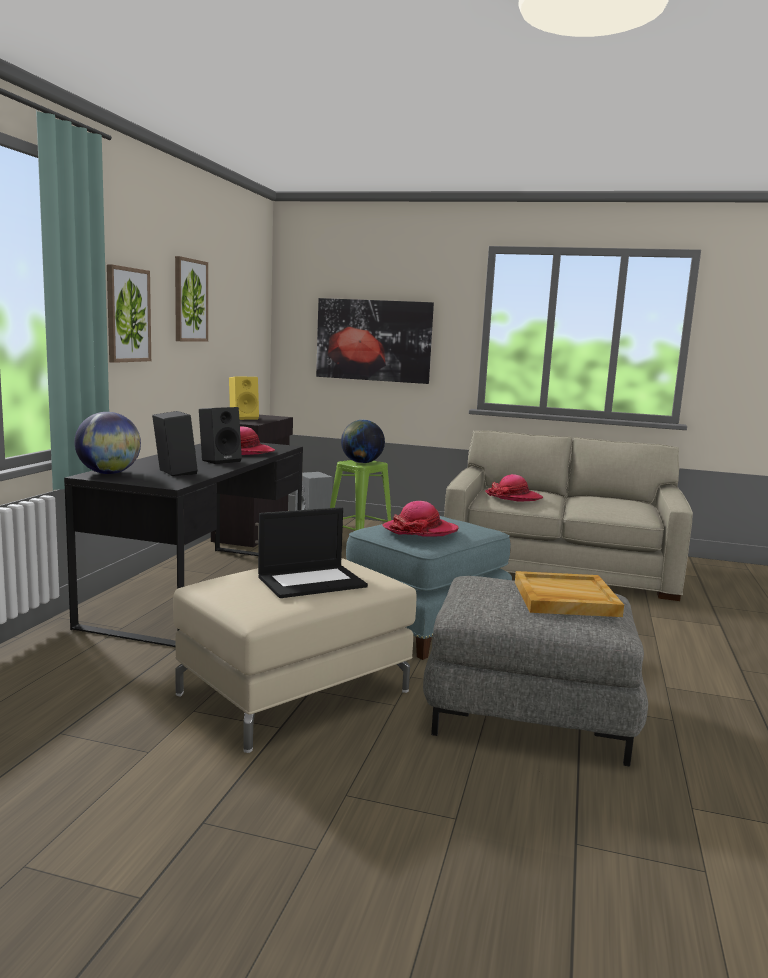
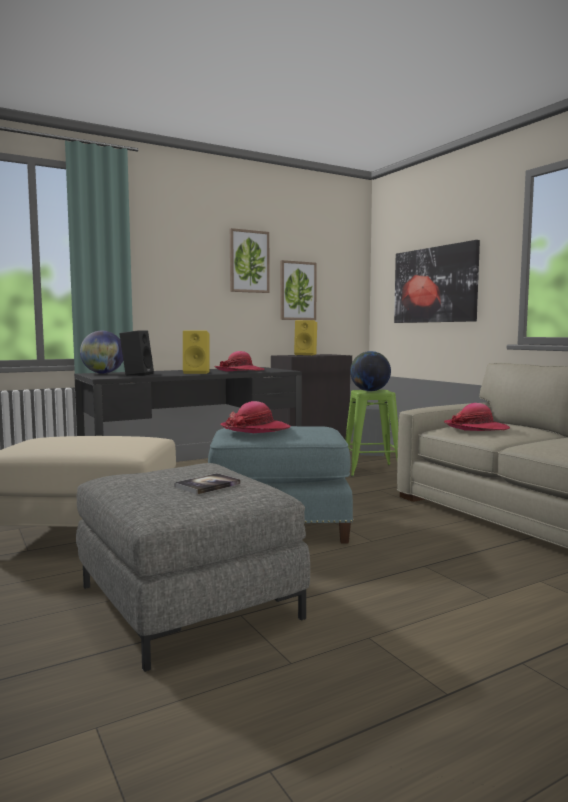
camera: 45 degrees right, 5 degrees down
(127, 315) = (172, 271): picture -> picture (297, 291)
(220, 460) = (197, 373): black speaker -> yellow speaker
(312, 581) = (83, 443): laptop -> none
(564, 599) = (207, 485): beige tray -> book

